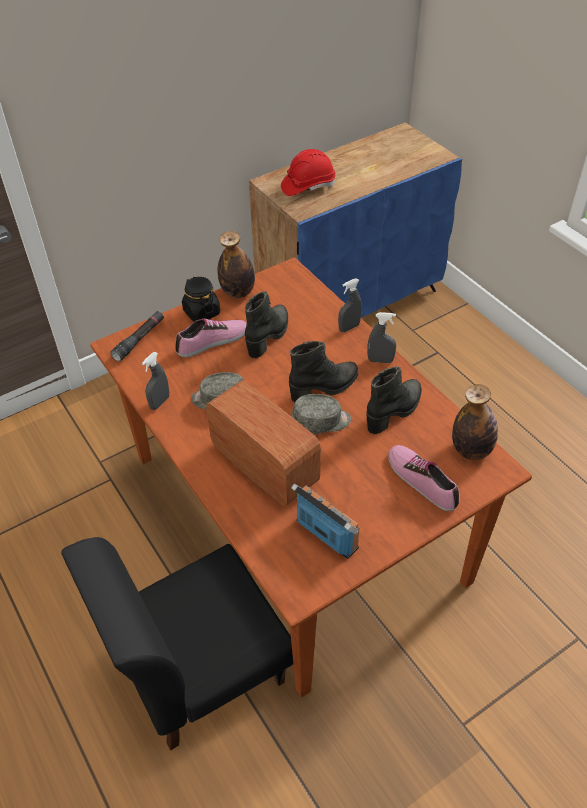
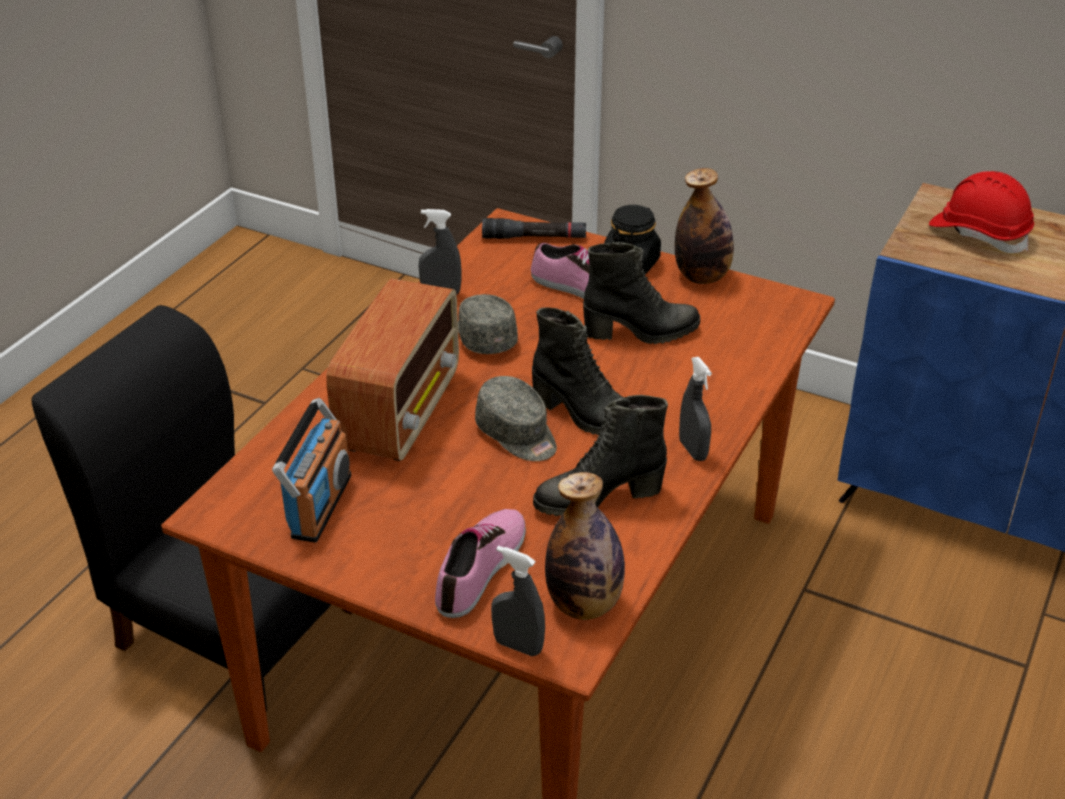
camera: 60 degrees right, 10 degrees down
(349, 327) = (733, 397): grey spray bottle -> grey spray bottle (518, 646)
(394, 411) = (598, 498): black boot -> black boot turned 150 degrees clockwise

